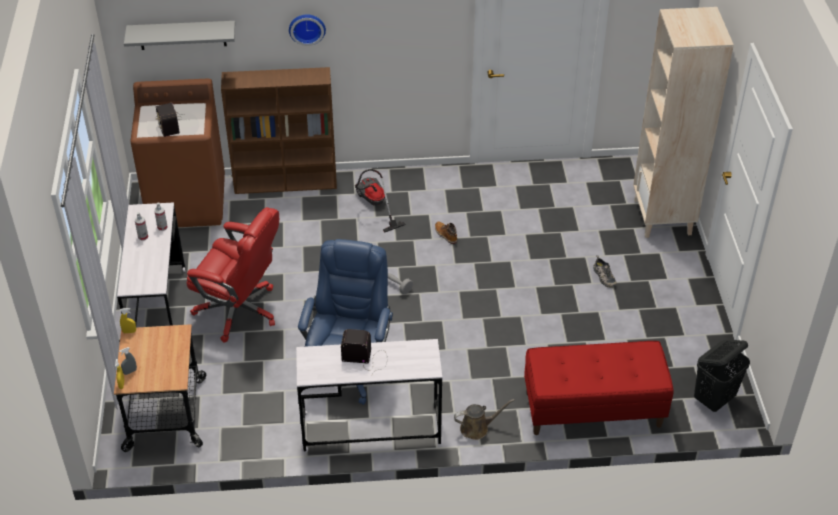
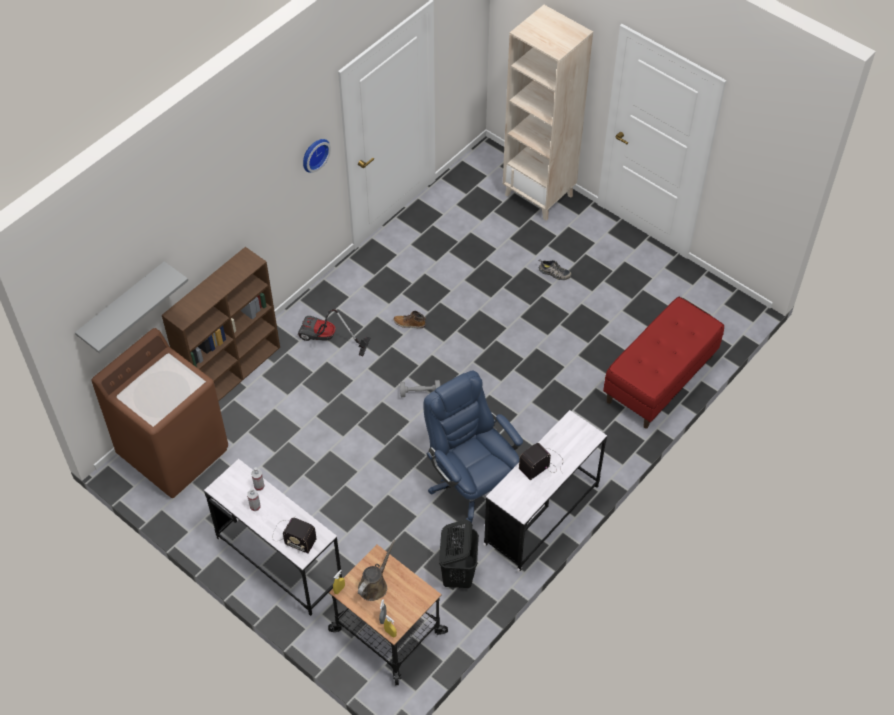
camera: 45 degrees left, 10 degrees up
(169, 122) = (162, 393): radio -> radio (292, 536)
(239, 311) = (336, 507): red office chair -> none
(307, 28) = (222, 225): wall clock -> wall clock (314, 154)
(477, 428) = (607, 454): brown watering can -> brown watering can (374, 585)
(714, 399) = (719, 311): black laundry basket -> black laundry basket (458, 574)

